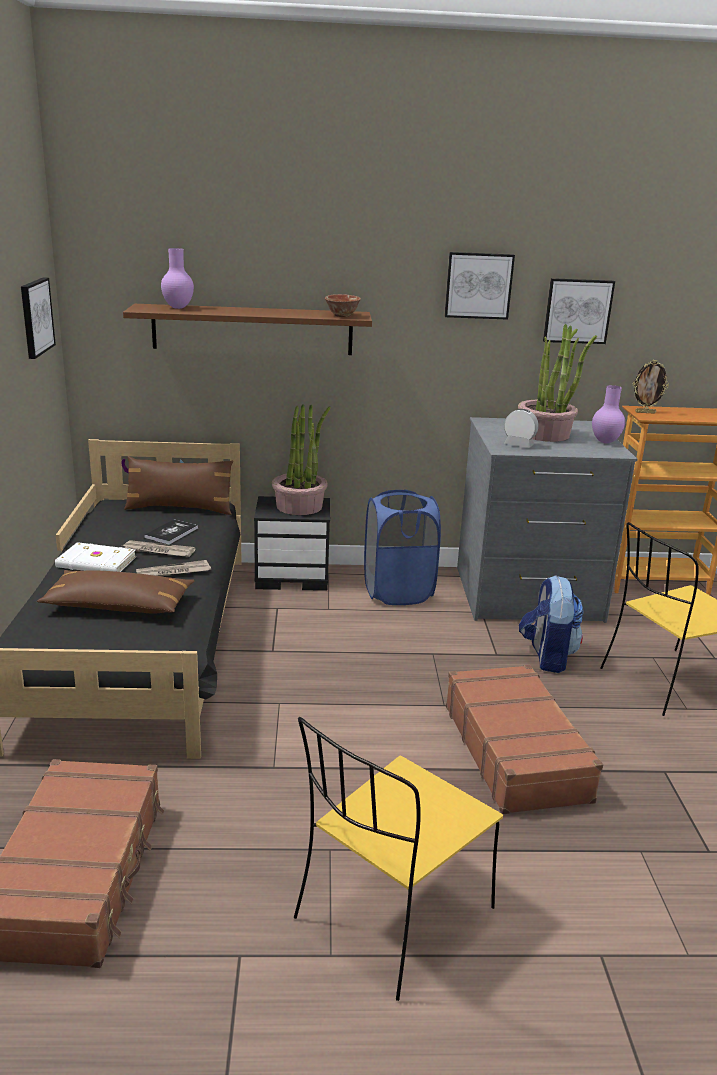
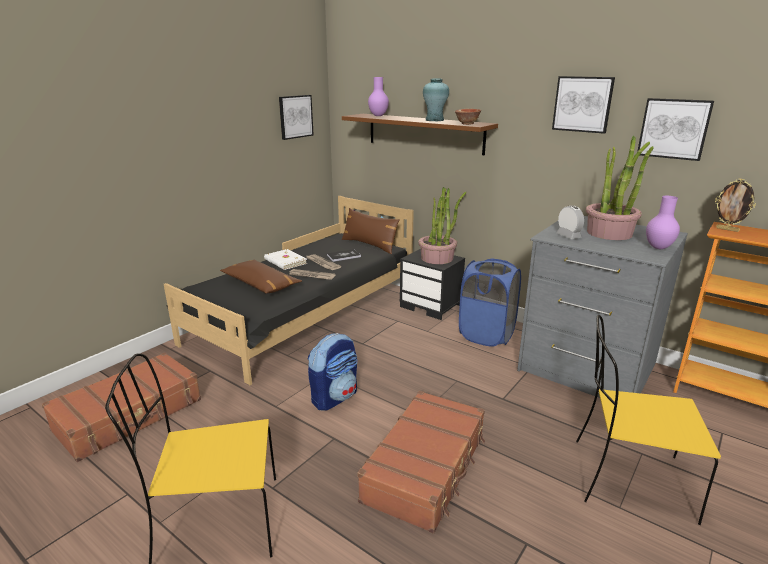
camera: 40 degrees right, 0 degrees up
(282, 311) = (434, 120): none -> turquoise vase
(547, 657) = (541, 415): backpack -> backpack (334, 397)

